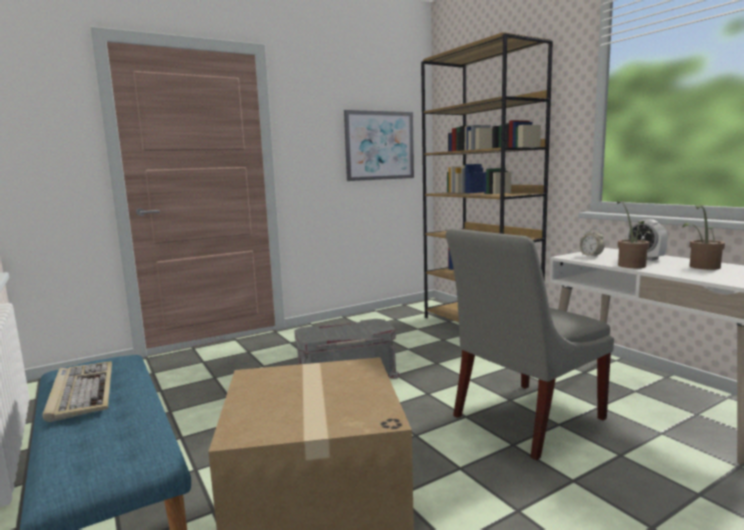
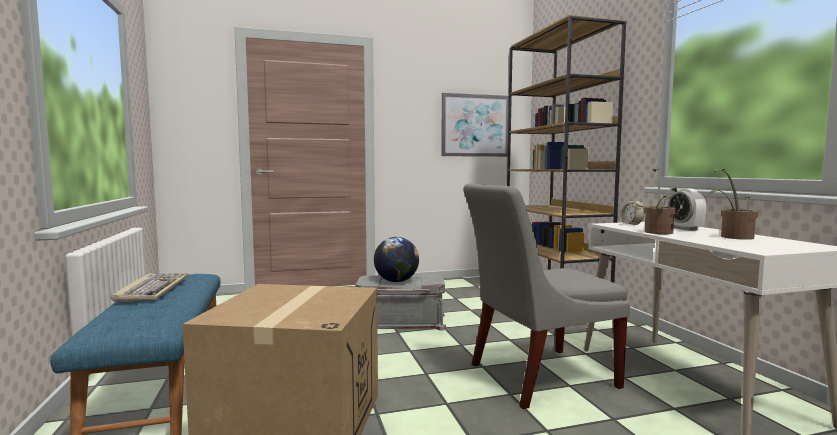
camera: 15 degrees right, 5 degrees down
(339, 331) = (396, 281): none -> globe

